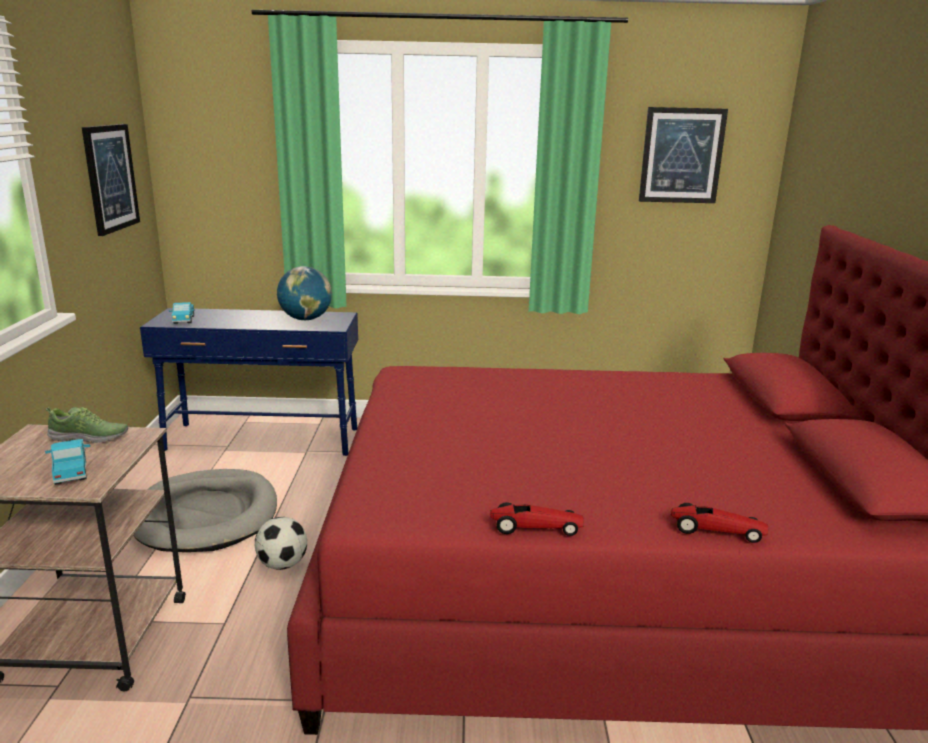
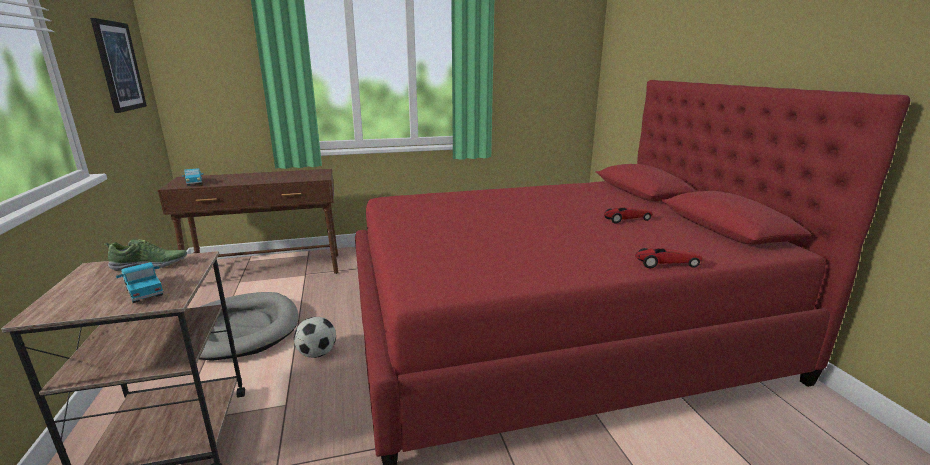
camera: 15 degrees left, 0 degrees up
(262, 440) = (267, 271): blue console table -> brown console table
(306, 319) = (295, 175): globe -> none
(535, 528) = (550, 279): toy car -> toy car (627, 220)
(681, 155) = (542, 47): picture -> none

